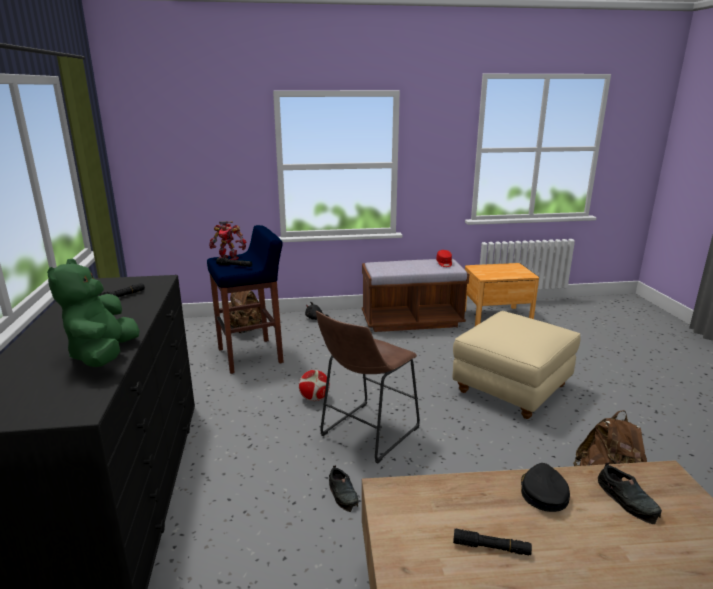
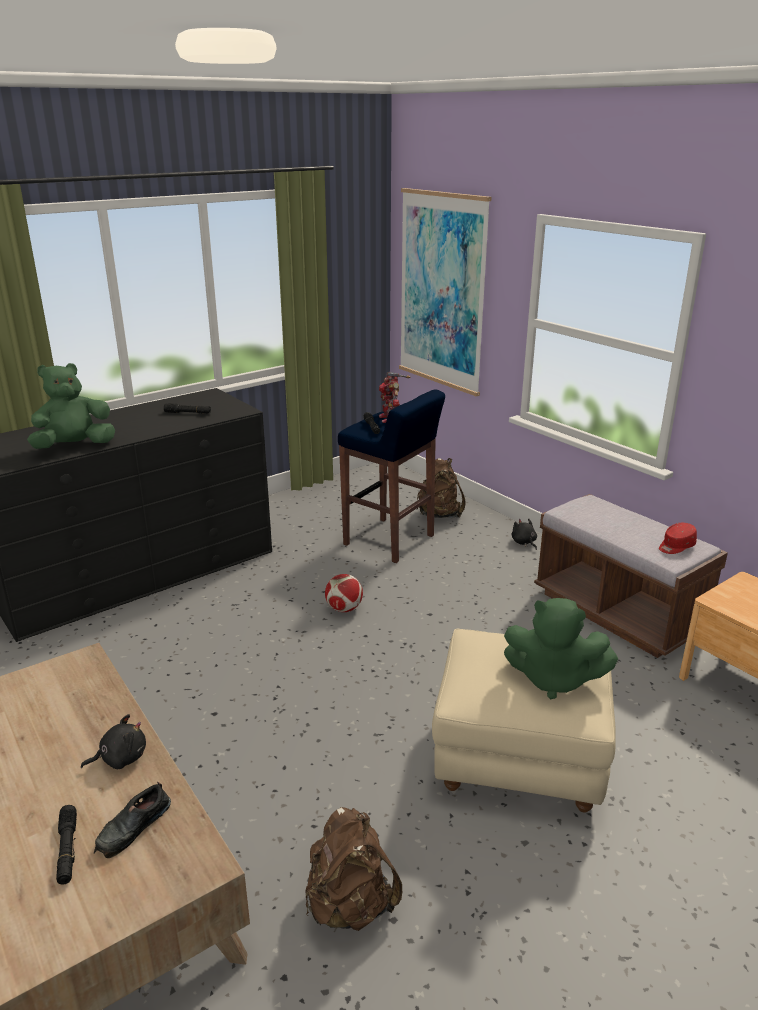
camera: 60 degrees right, 5 degrees up
(181, 162) = (442, 291): none -> picture
(343, 494) = (198, 683): black shoe -> none
(366, 434) = (306, 664): brown stool -> none
(491, 548) = (23, 738): black flashlight -> black flashlight (67, 849)
(534, 325) = (553, 679): none -> green plush toy
(543, 492) = (120, 758): black cap -> black plush toy

